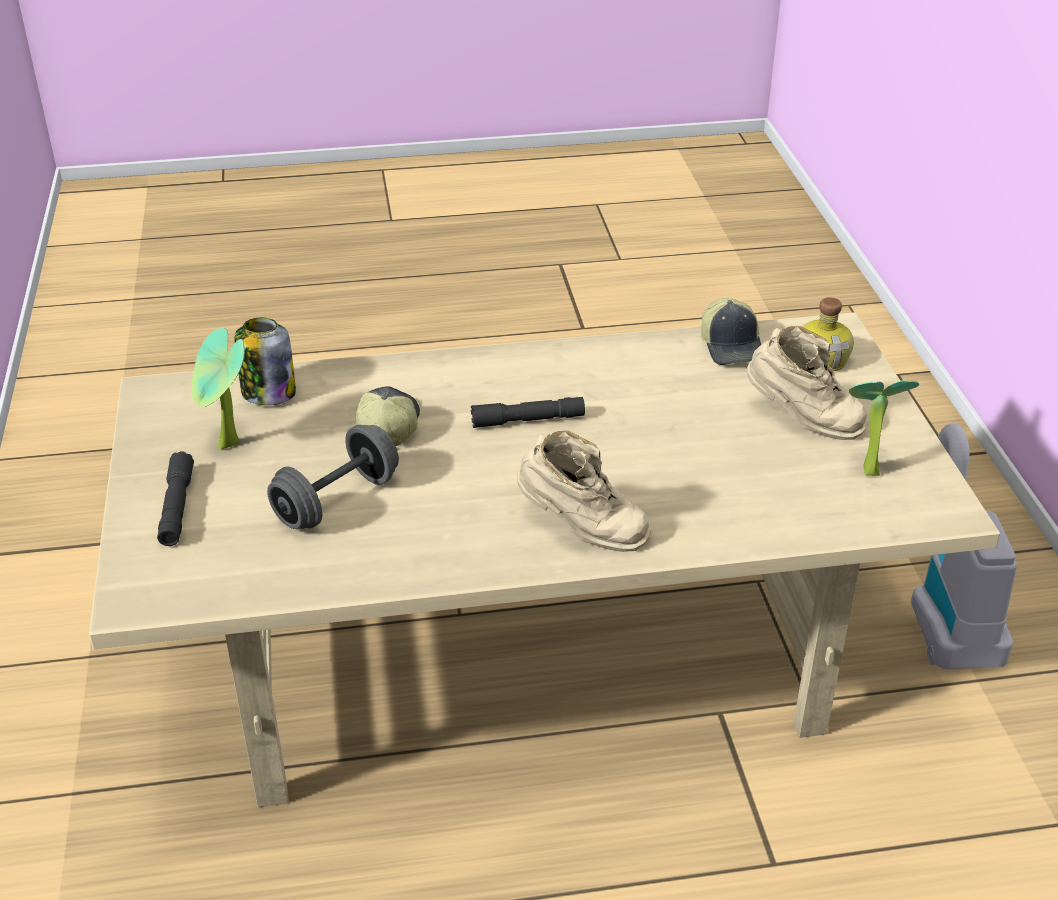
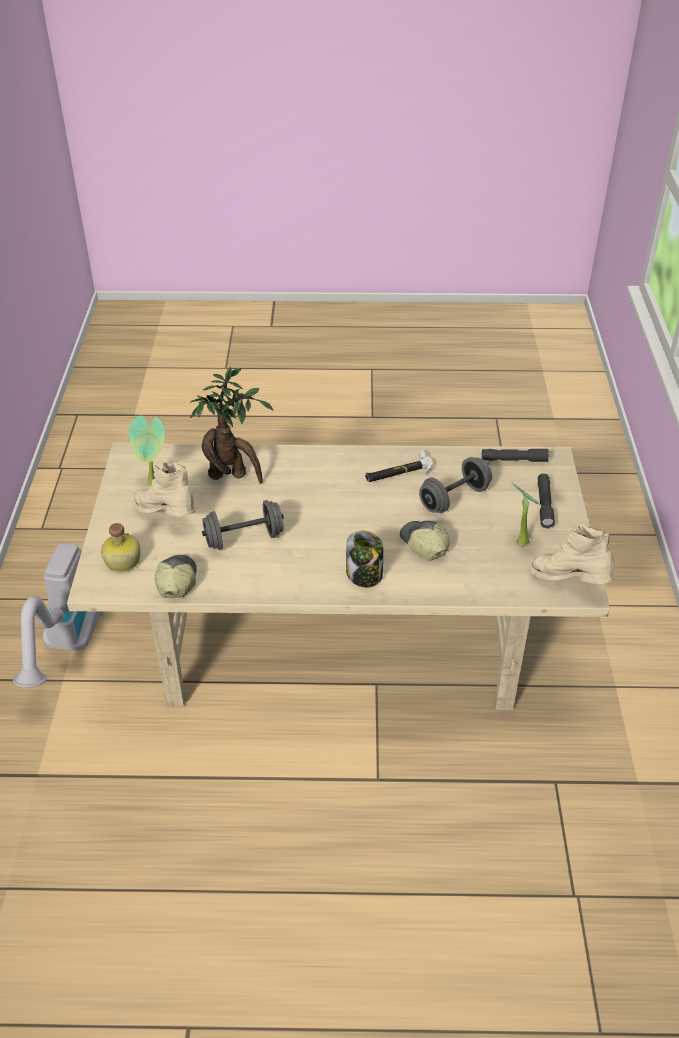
camera: 170 degrees left, 5 degrees up
(268, 392) = (503, 580): jar -> jar (364, 575)
(387, 425) = (423, 544): cap -> cap turned 135 degrees clockwise
(441, 537) = (398, 472): none -> hammer
(528, 420) = (335, 537): grey flashlight -> grey flashlight (514, 460)
(581, 530) = (324, 467): beige boot -> beige boot (569, 582)
(666, 404) = (244, 538): none -> grey dumbbell
(739, 496) = (232, 475): none -> potted plant

